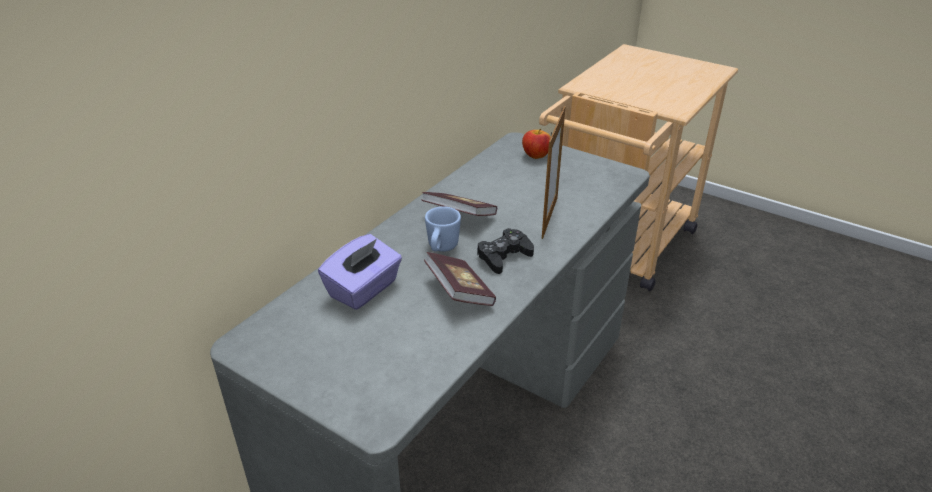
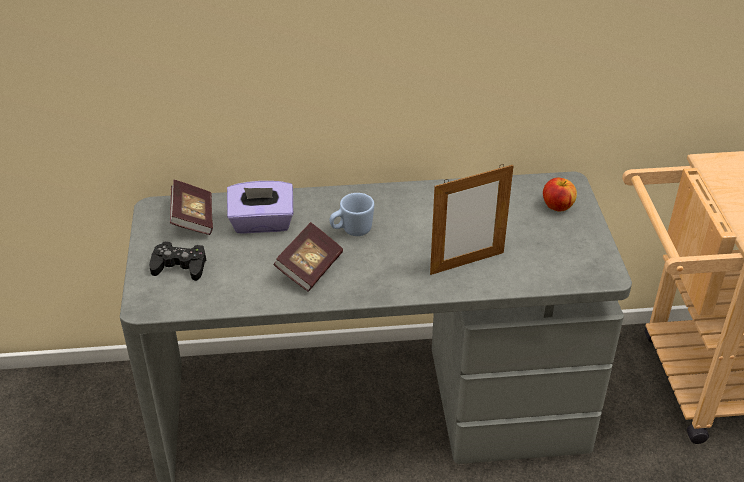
camera: 50 degrees right, 5 degrees up
(459, 216) = (405, 216): book -> book (193, 218)
(504, 256) = (380, 266): black game controller -> black game controller (180, 266)

